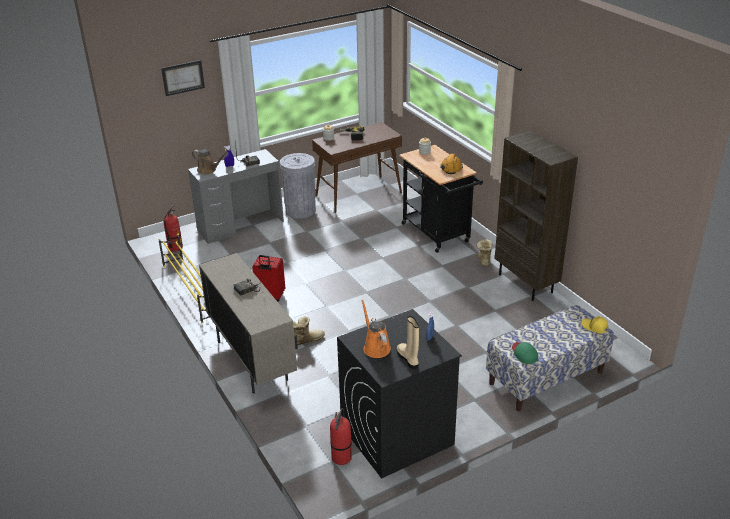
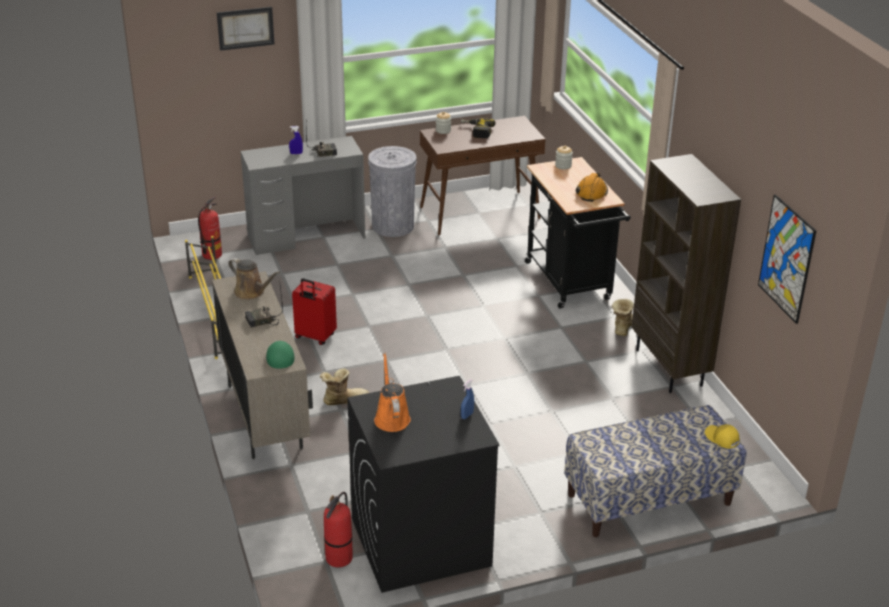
camera: 10 degrees right, 0 degrees up
(208, 170) = (266, 156): brown watering can -> brown watering can (251, 292)
(408, 359) = (428, 439): beige boot -> none
(524, 354) = (609, 459): green cap -> green cap (280, 356)
(622, 194) = (786, 258): none -> picture

